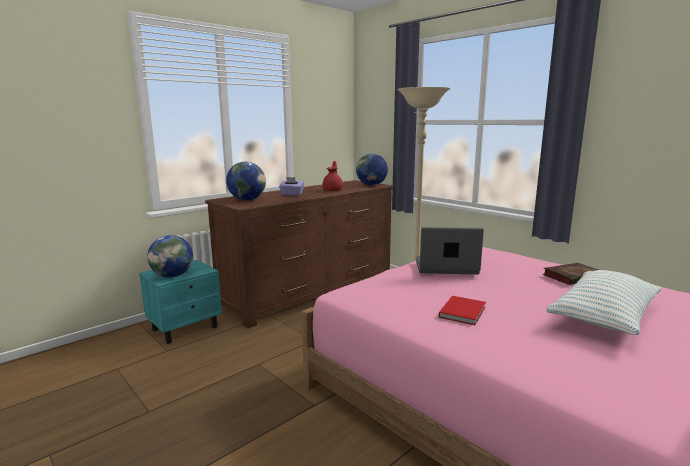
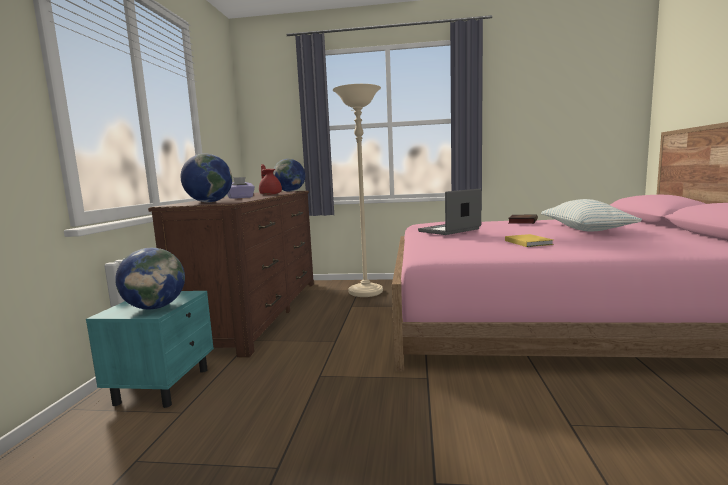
camera: 40 degrees left, 5 degrees down
(463, 312) = (528, 242): red book -> yellow book

